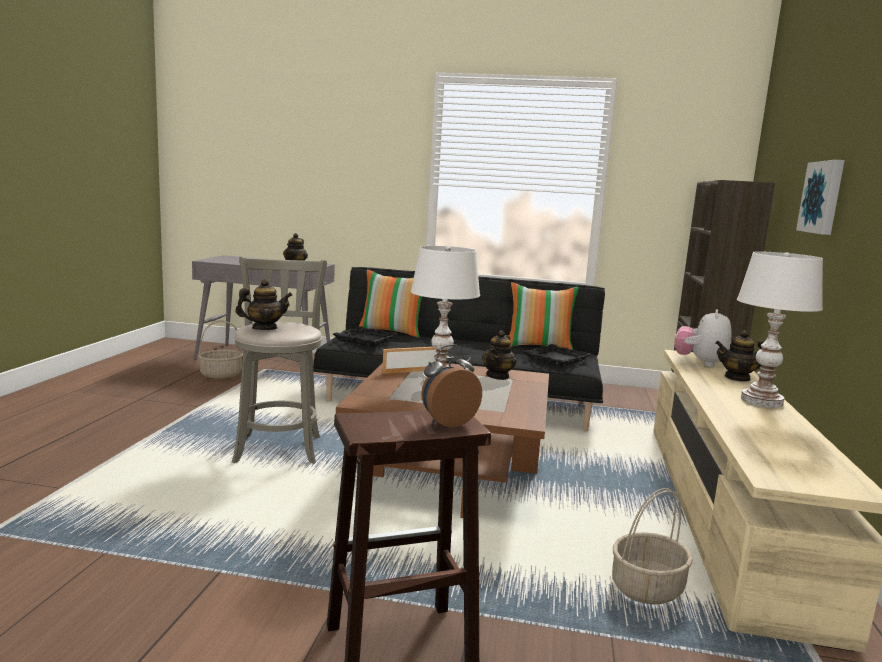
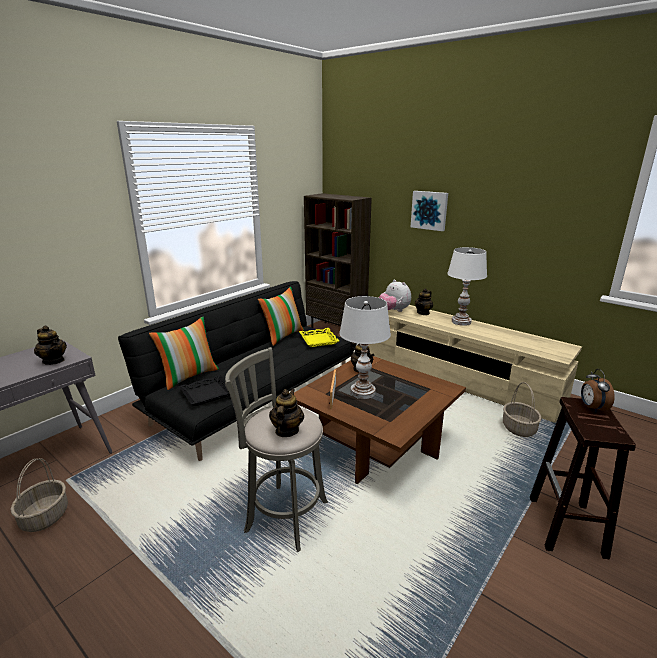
camera: 60 degrees left, 10 degrees up
(556, 359) = (318, 340): black tray -> yellow tray

